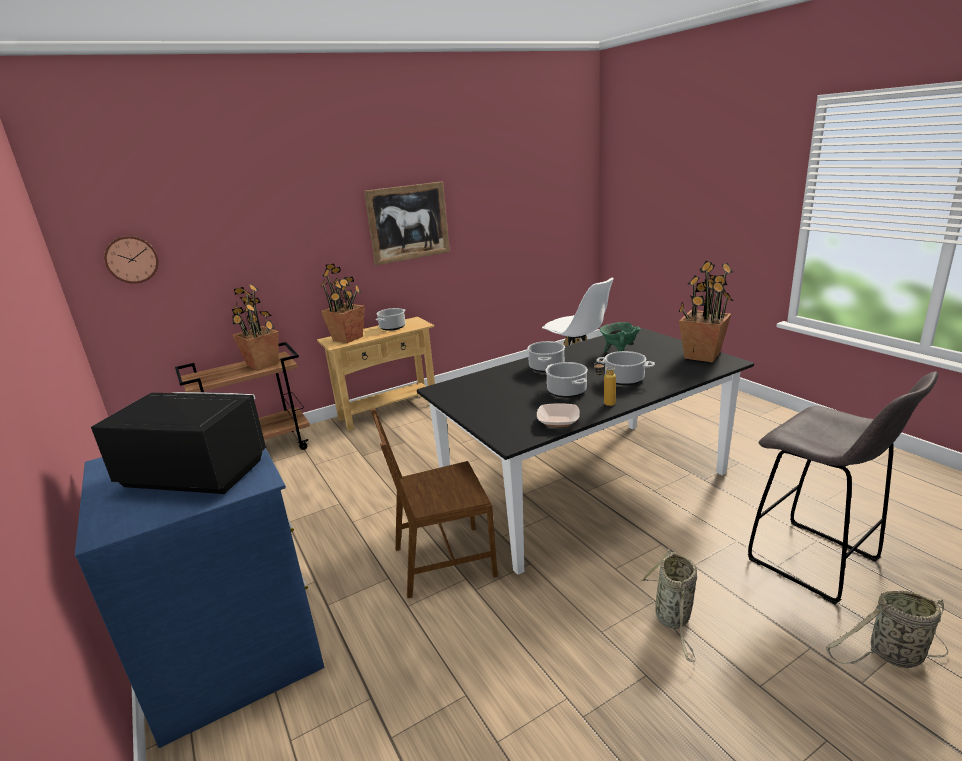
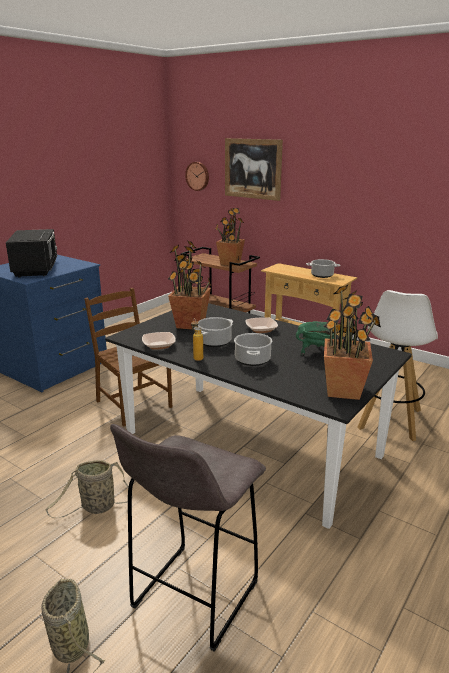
camera: 65 degrees right, 0 degrees up
(348, 338) = (286, 269): potted plant -> potted plant (191, 325)
(408, 222) = (370, 193): picture -> picture (252, 169)
(546, 367) = (261, 329): cooking pot -> bowl

